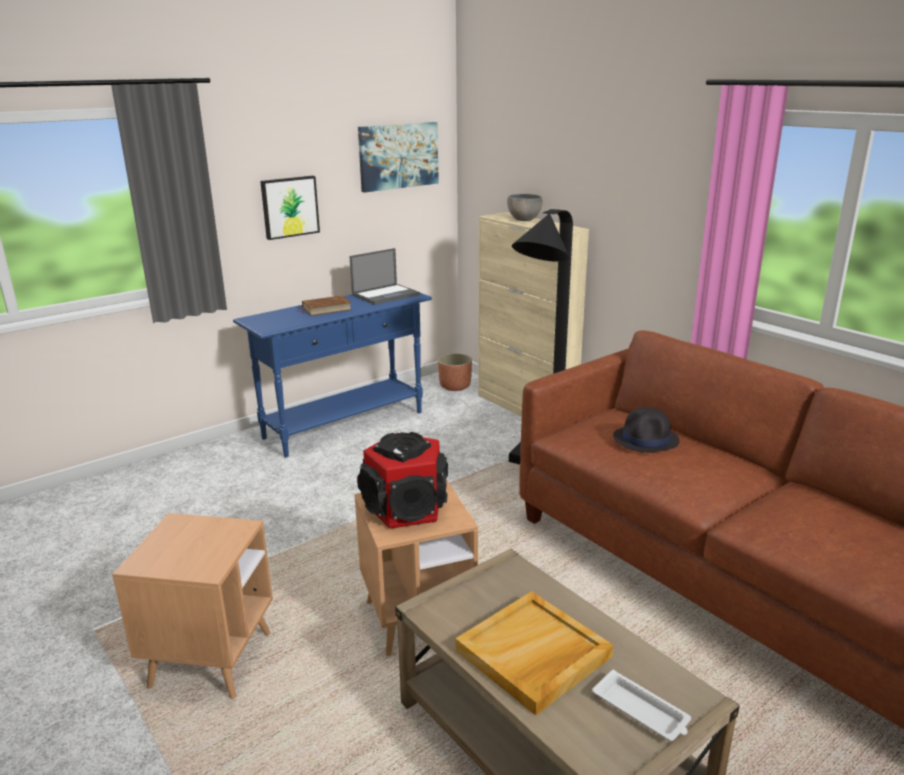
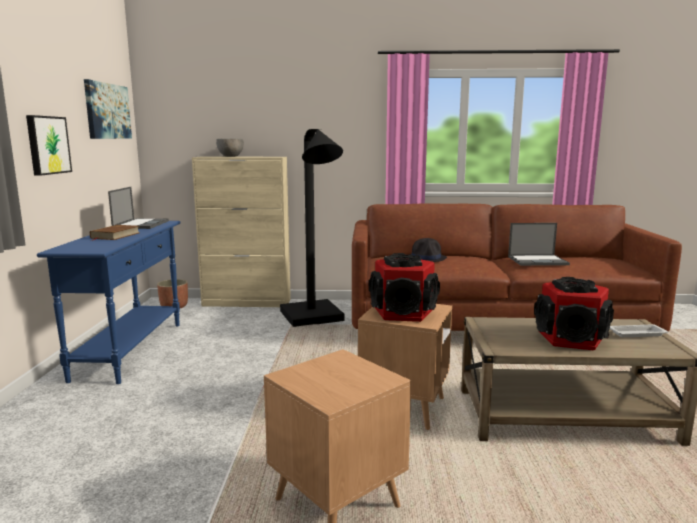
camera: 50 degrees left, 10 degrees down
(533, 655) = (572, 339): beige tray -> speaker
(811, 516) = (538, 261): none -> laptop

